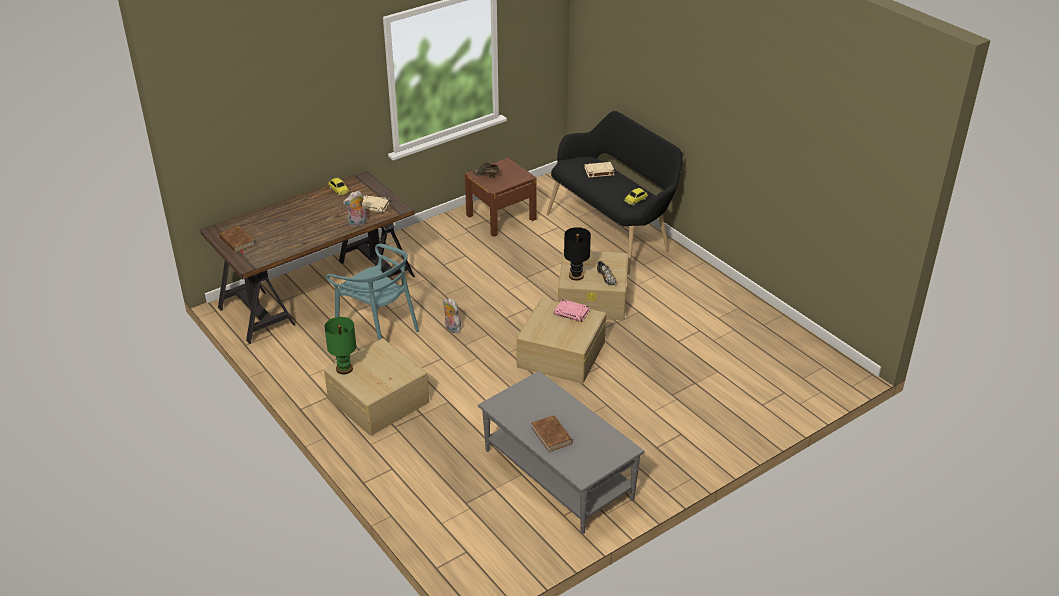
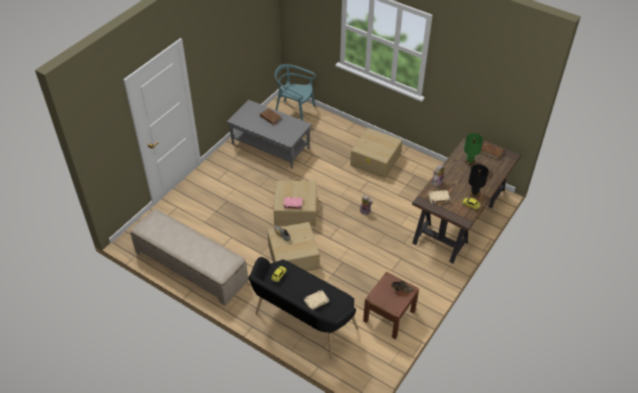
camera: 160 degrees right, 10 degrees up
(345, 368) = (391, 141): green table lamp -> green table lamp (469, 162)
(378, 330) = (405, 199): turquoise chair -> turquoise chair (295, 113)
(576, 276) = (301, 232): black table lamp -> black table lamp (474, 193)
(749, 319) = (190, 266): none -> beige bench

